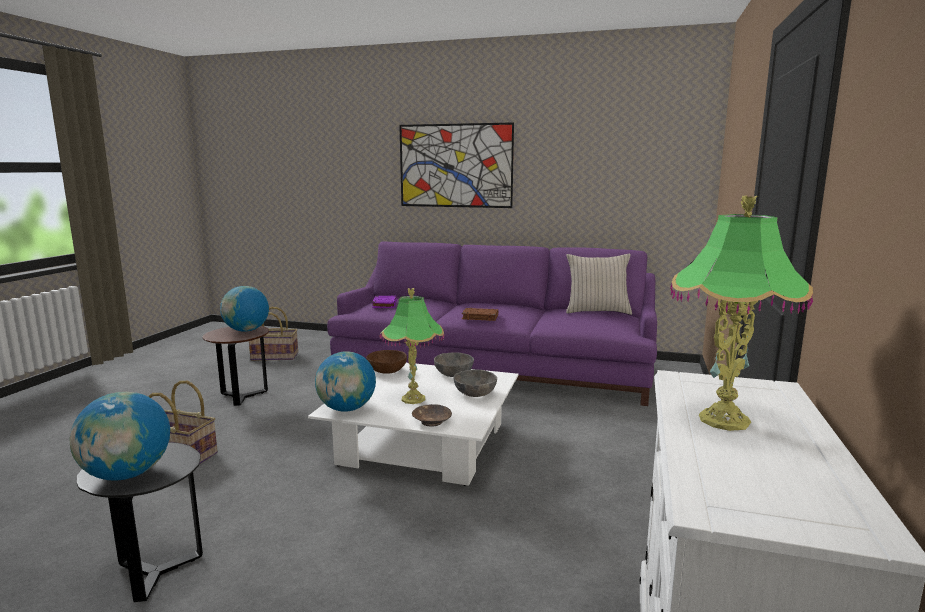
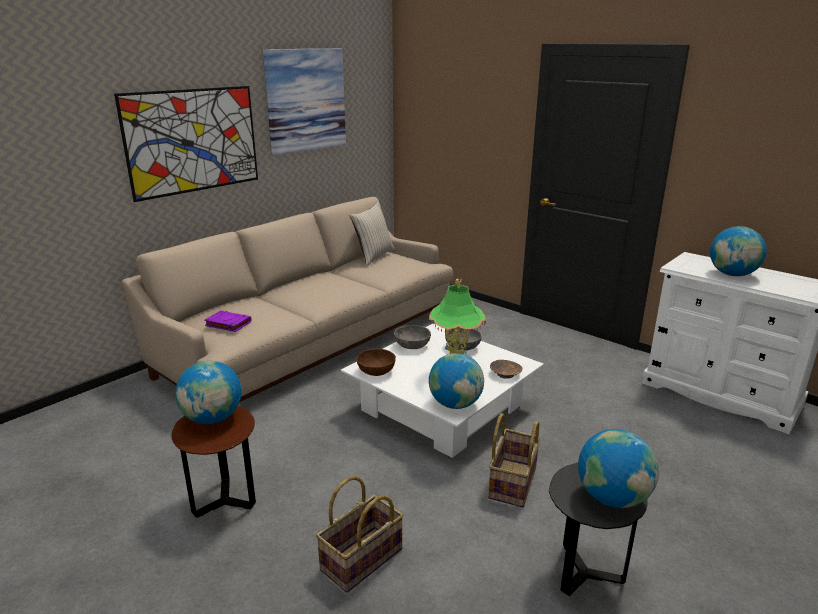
camera: 65 degrees left, 10 degrees up
(275, 356) = (96, 461): basket -> basket (511, 482)
(479, 317) = (338, 295): brown book -> none
(494, 366) = (311, 340): purple sofa -> beige sofa
(580, 139) = (306, 100): none -> picture
(724, 420) = (732, 274): table lamp -> globe

